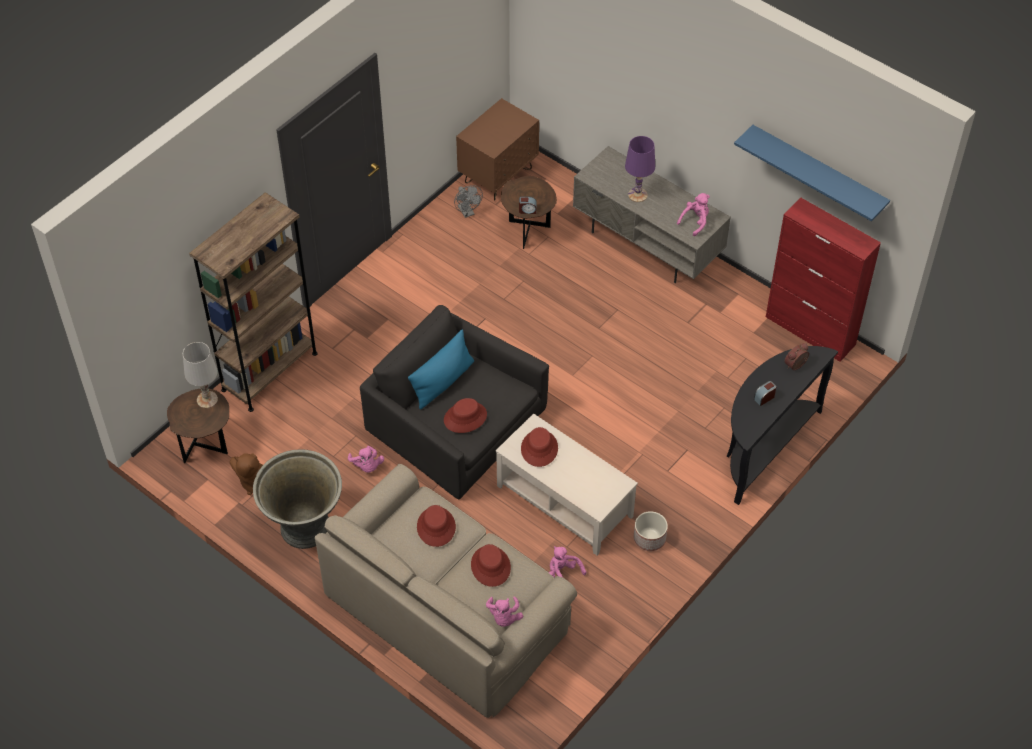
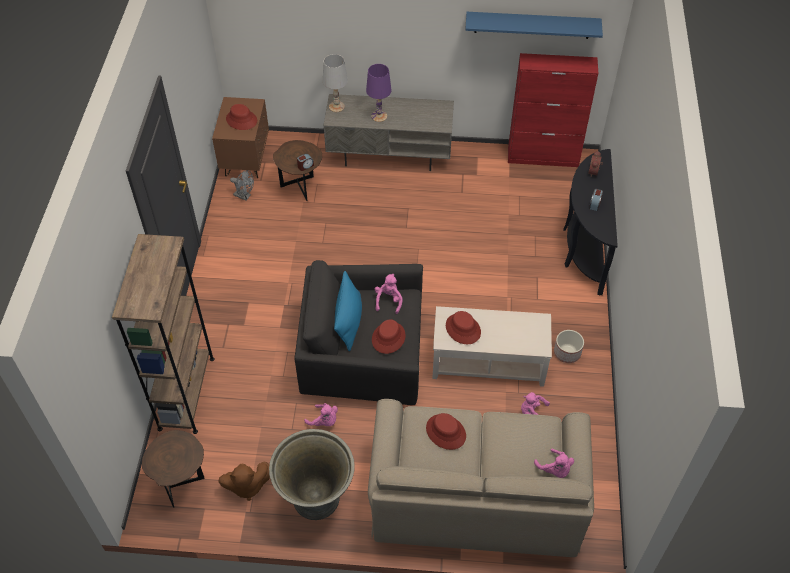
camera: 35 degrees left, 0 degrees up
(207, 399) = (172, 441): white table lamp -> white table lamp (337, 106)
(490, 566) = (511, 437): red hat -> red hat (241, 120)
(695, 221) = (434, 115): pink plush toy -> pink plush toy (388, 300)

